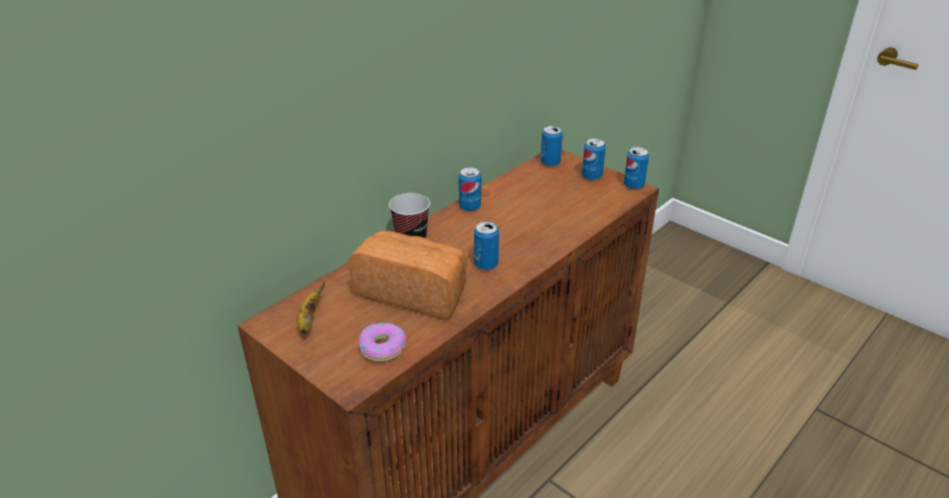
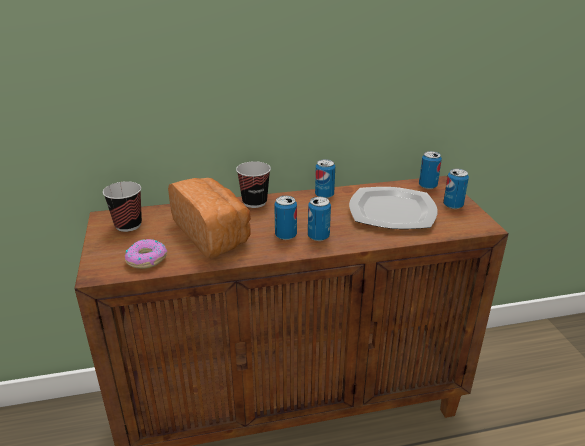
camera: 35 degrees right, 5 degrees down
(309, 321) = (128, 225): banana -> cup
(548, 201) = (391, 211): none -> plate
(633, 185) = (485, 223): can -> can (318, 236)

